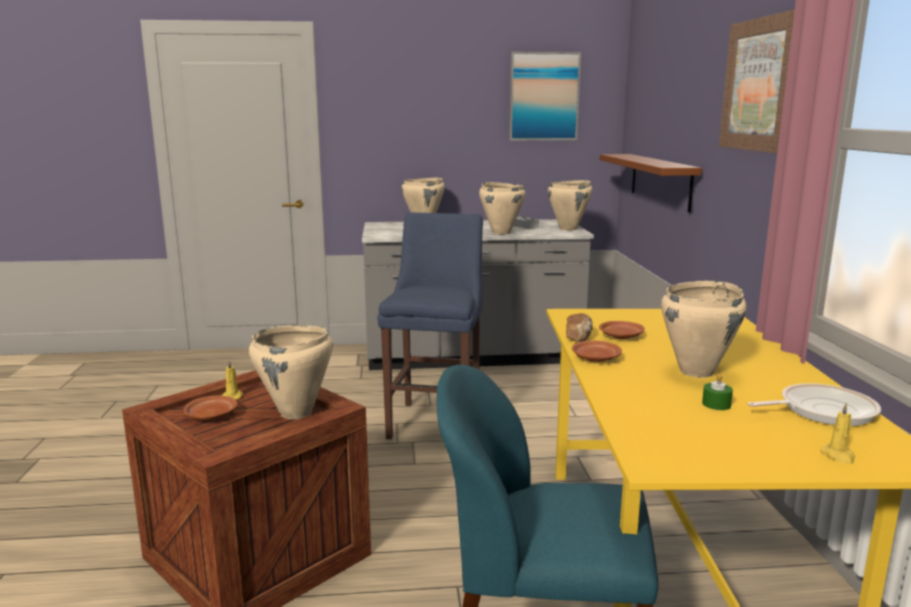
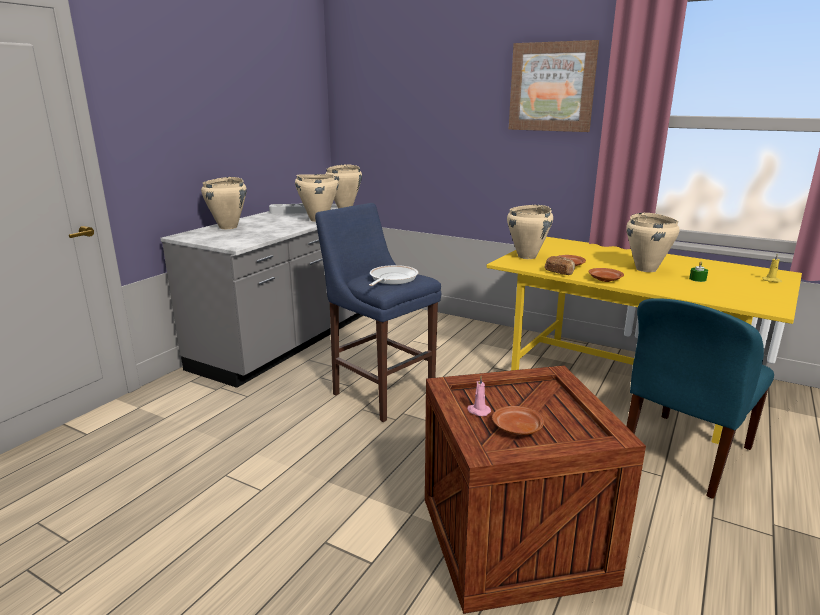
camera: 55 degrees left, 5 degrees up
(232, 396) = (478, 411): yellow candle -> pink candle
(296, 413) = (543, 393): beige cooking pot -> beige cooking pot (527, 256)
(544, 96) = (282, 91): picture -> none
(660, 181) = (411, 158): brown shelf -> none
(822, 410) = (716, 267): frying pan -> frying pan (392, 279)

